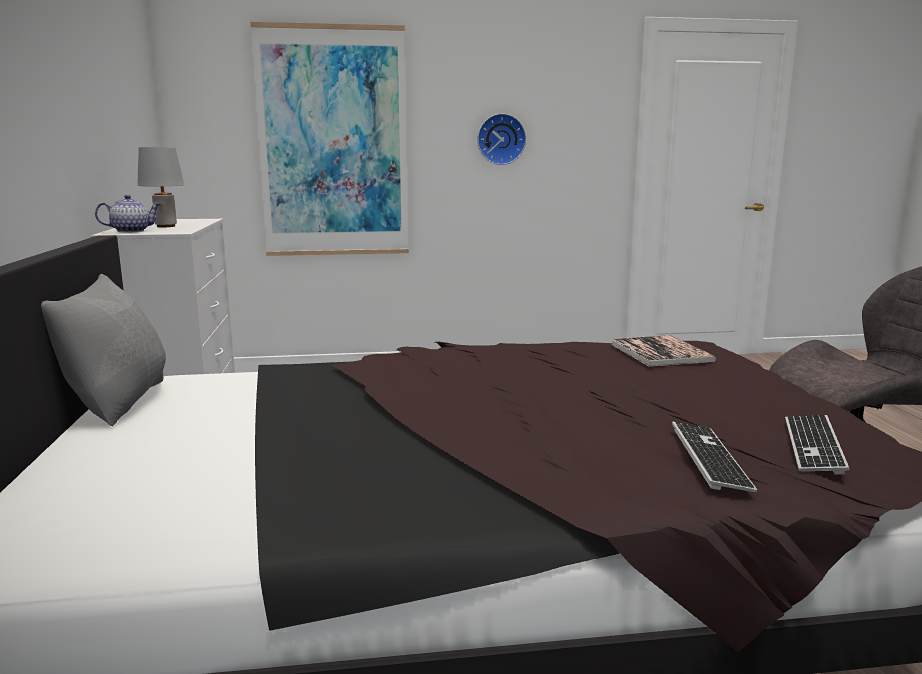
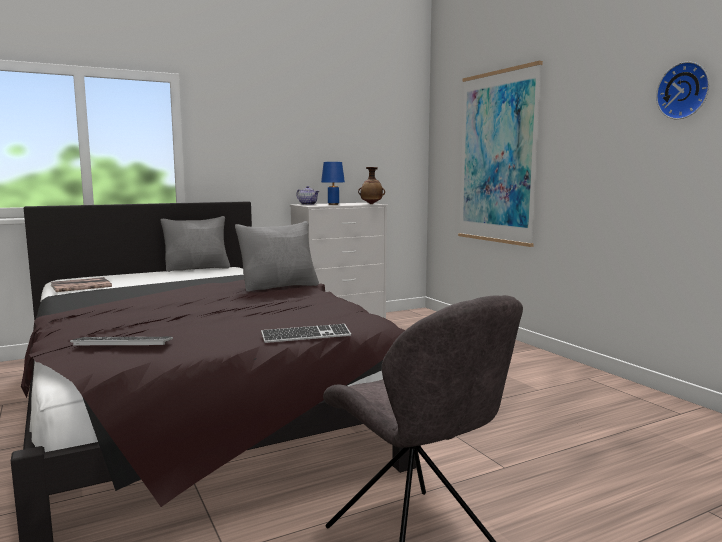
camera: 70 degrees right, 5 degrees down
(166, 226) = (333, 204): grey table lamp -> blue table lamp
(203, 220) = (371, 204): none -> vase
(446, 359) = (279, 287): none -> grey pillow
(501, 139) = (605, 149): wall clock -> wall clock (684, 91)
(661, 352) = (329, 316): book -> book (81, 286)
(709, 458) = (104, 325): keyboard -> keyboard (306, 336)

